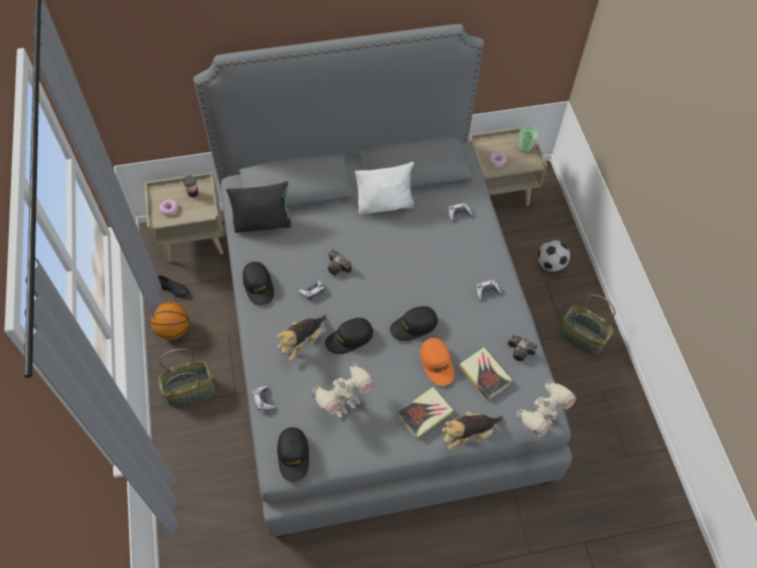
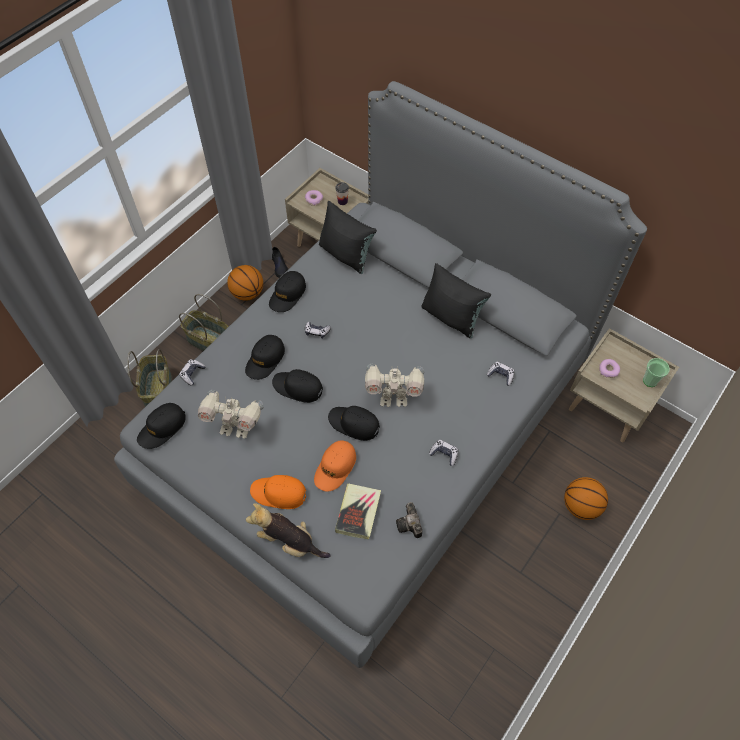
camera: 50 degrees right, 0 degrees up
(302, 342) = (265, 360): plush toy -> black cap
(338, 267) = (356, 332): camera -> none
(385, 204) = (451, 317): white pillow -> black pillow
(425, 414) = (279, 493): book -> orange cap
(539, 421) = (353, 591): toy robot -> toy robot (393, 398)
(551, 264) = (581, 506): football -> basketball
(581, 337) = (531, 588): basket -> basket (157, 389)

